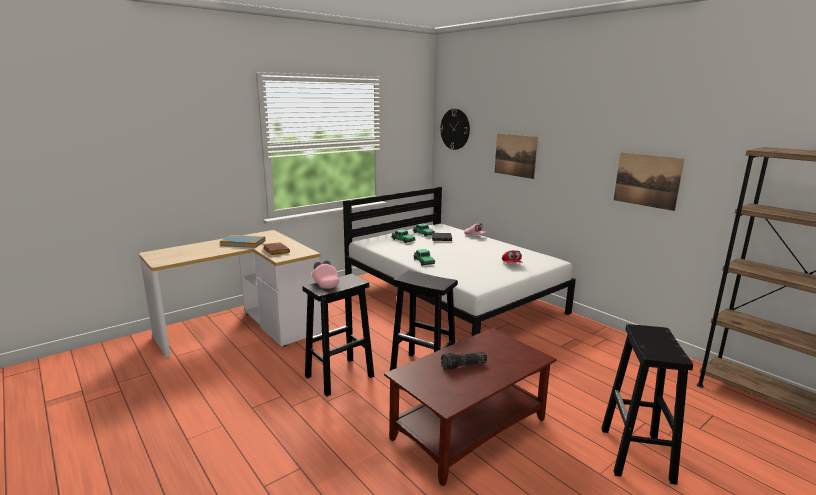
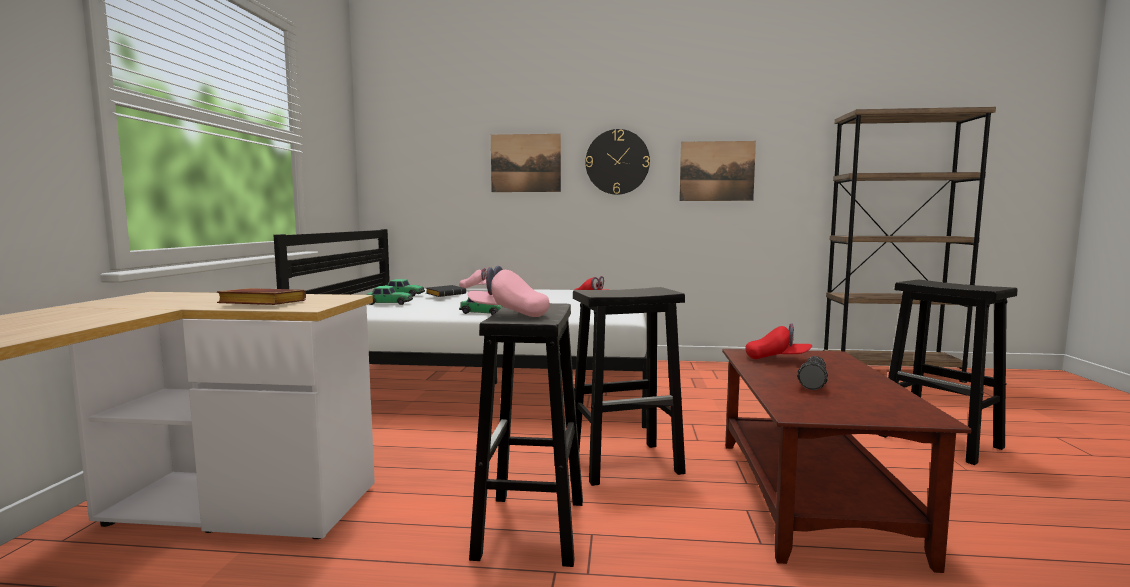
camera: 45 degrees left, 10 degrees down
(243, 243) = (121, 308): book -> none
(455, 129) = (406, 135): wall clock -> wall clock (617, 162)
(494, 346) = (777, 359): none -> red cap

